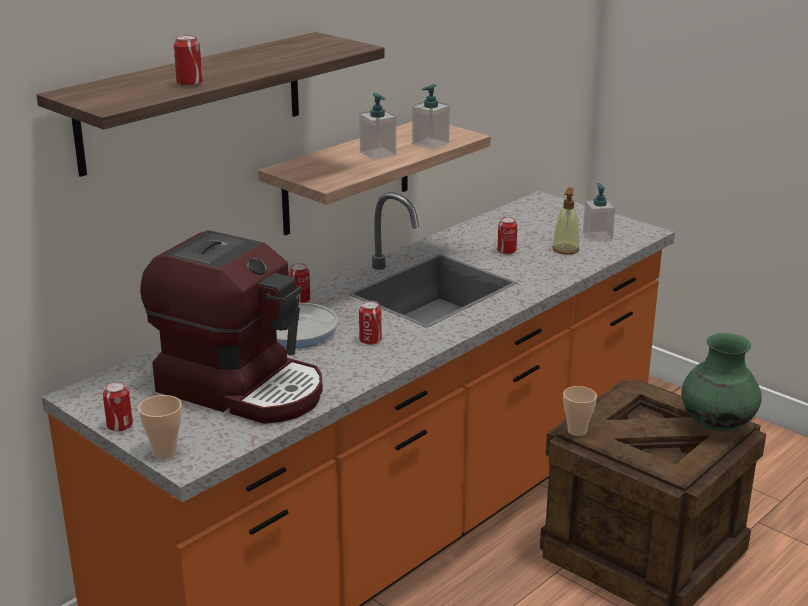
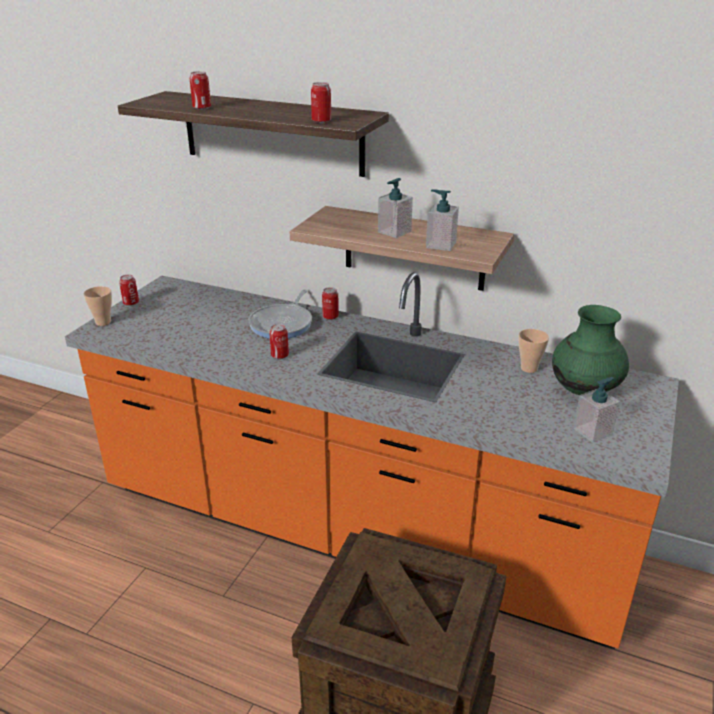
camera: 70 degrees right, 5 degrees up
(242, 387) = (190, 326): coffee machine -> none
(506, 251) = (500, 385): can -> can (321, 121)
(565, 249) = (537, 417): soap dispenser -> none
(577, 431) = (365, 543): cup -> cup (529, 368)
(716, 424) = (434, 650): green vase -> green vase (584, 390)

